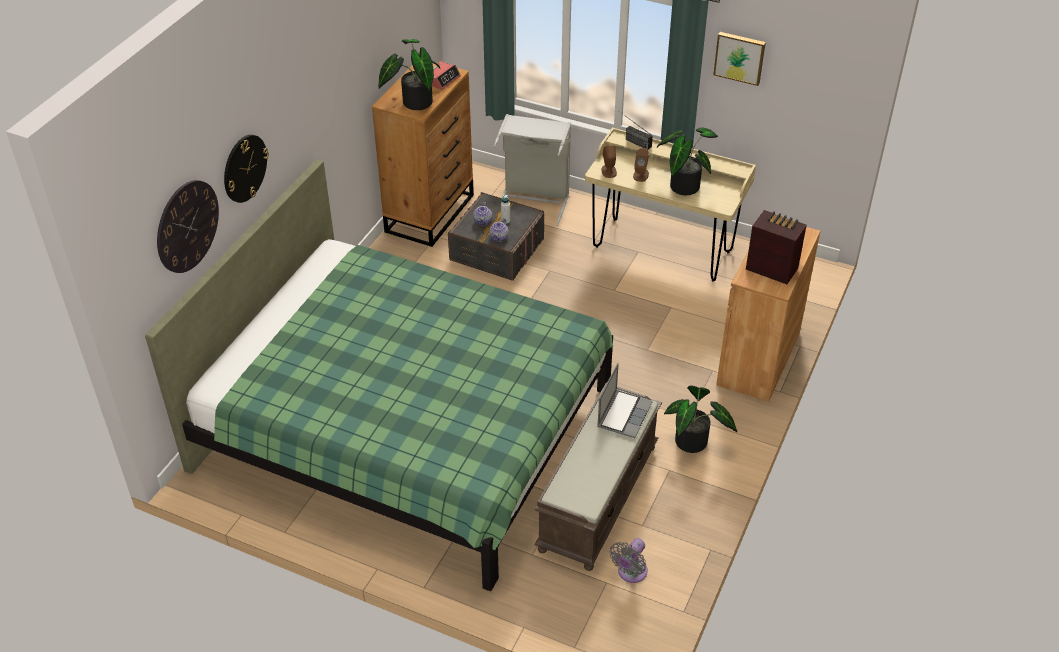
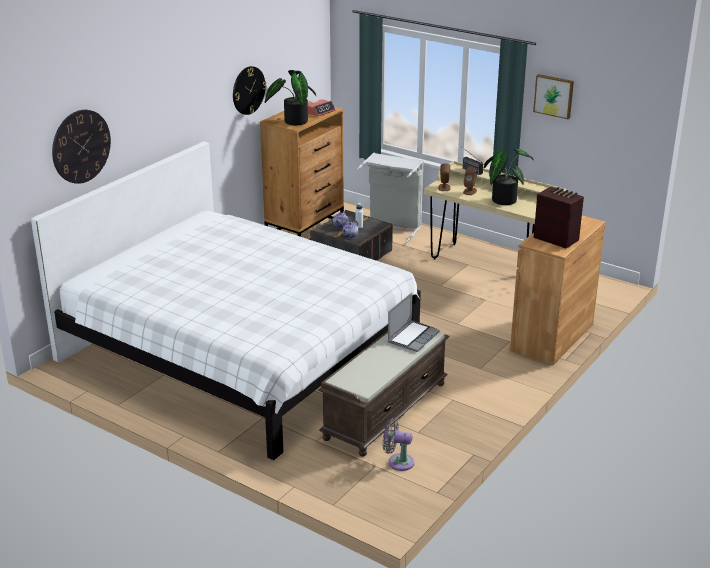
camera: 10 degrees right, 15 degrees down
(244, 168) = (138, 121): wall clock -> wall clock (248, 90)
(405, 428) = (239, 352): green bed -> white bed
(630, 573) = (398, 462): grey fan -> grey fan turned 60 degrees clockwise
(694, 444) = (479, 385): potted plant -> none

